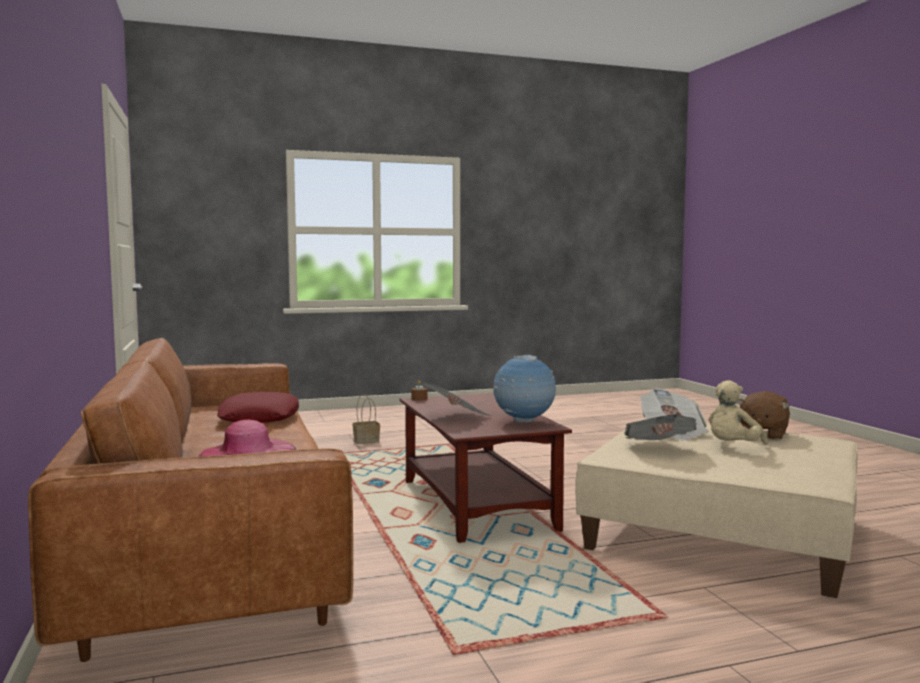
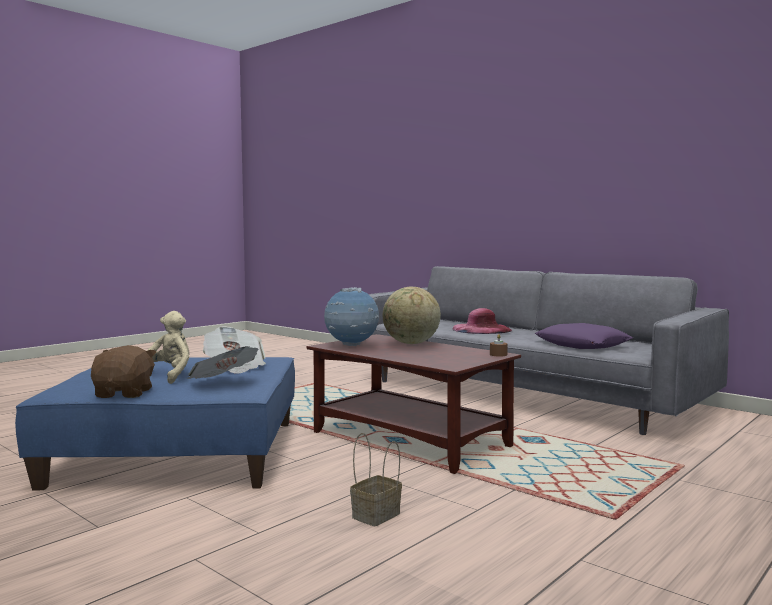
camera: 150 degrees right, 0 degrees up
(213, 538) = (523, 393): brown sofa -> grey sofa
(259, 417) = (582, 345): red pillow -> purple pillow
(367, 441) = (731, 499): basket -> basket (376, 516)
(457, 418) = (411, 343): newspaper -> globe
(719, 533) = (180, 452): beige ottoman -> blue ottoman

